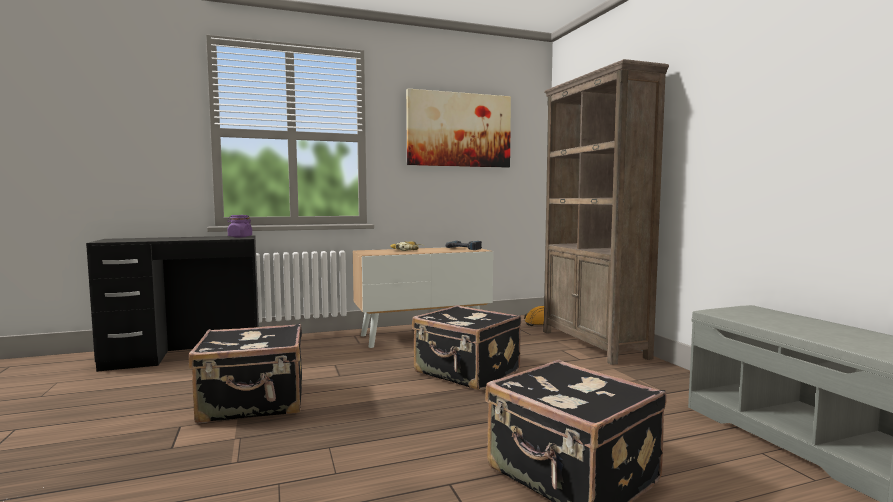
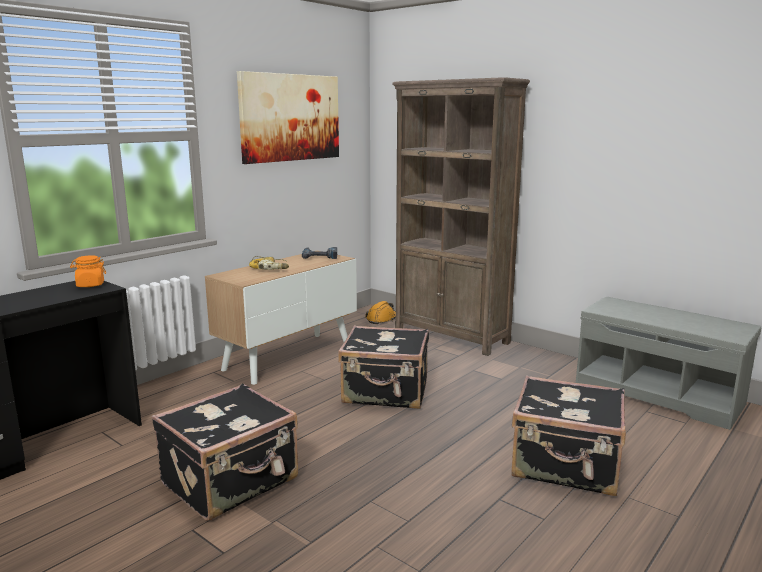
camera: 30 degrees left, 10 degrees up
(240, 237) = (90, 285): purple jar -> orange jar

